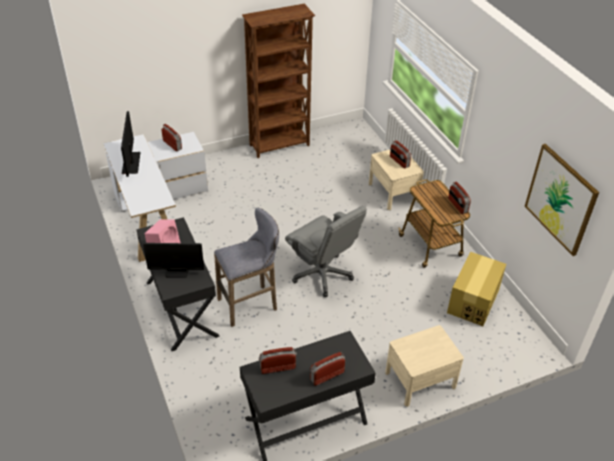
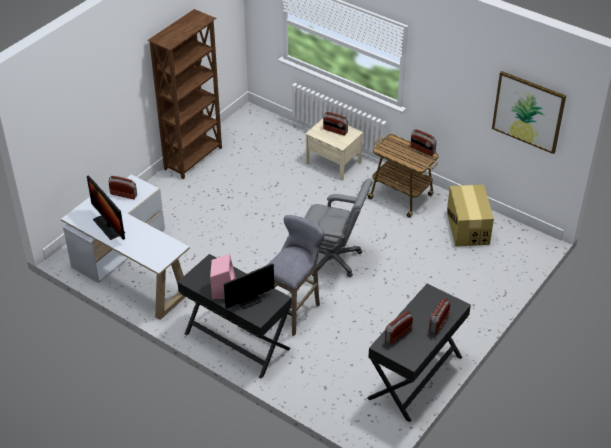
camera: 30 degrees left, 0 degrees up
(420, 380) = (475, 306): beige nightstand -> none

